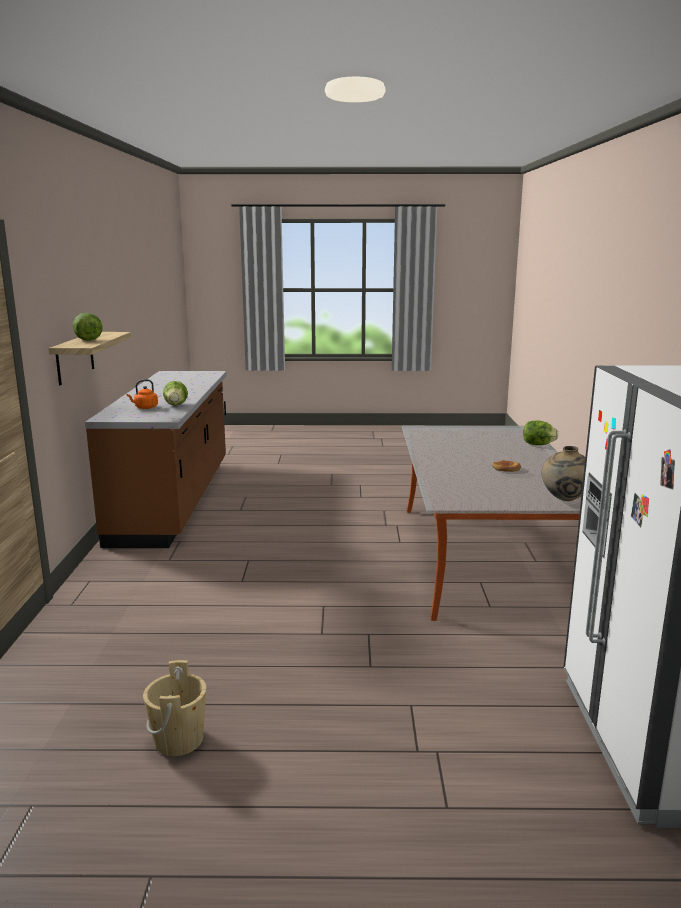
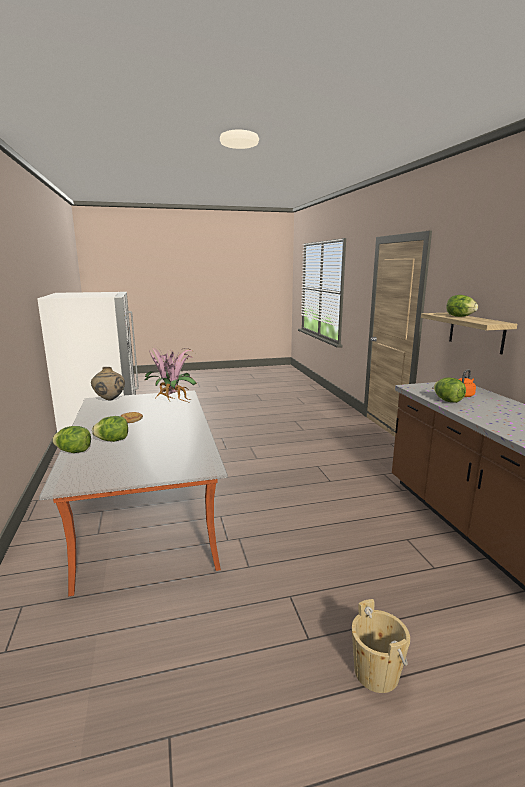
camera: 165 degrees right, 0 degrees up
(178, 739) = (279, 415): beige bucket -> beige bucket (376, 672)
(462, 490) = (172, 401): none -> potted plant
(509, 450) = (113, 440): none -> lettuce

